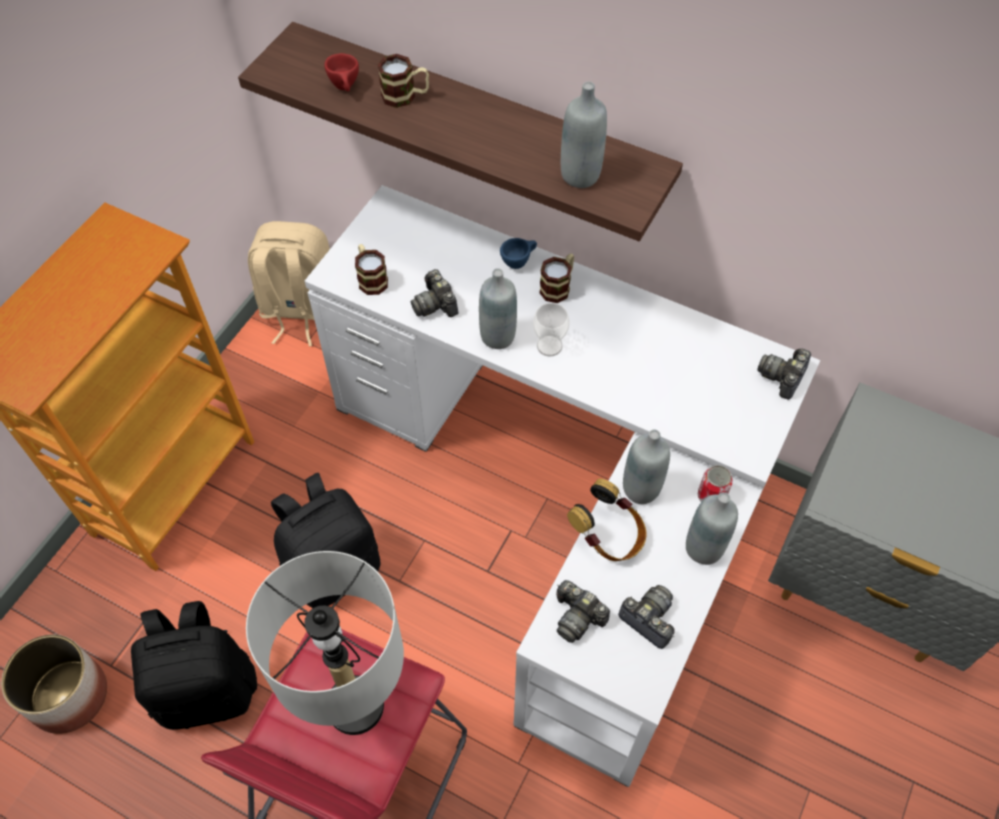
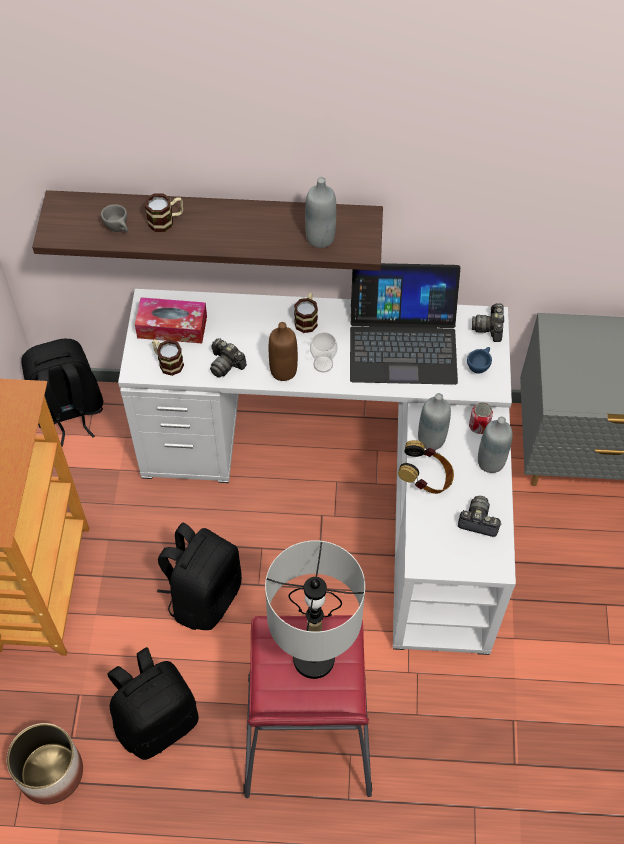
camera: 25 degrees left, 0 degrees up
(300, 310) = (68, 412): beige backpack -> black backpack
(346, 88) = (119, 229): red cup -> grey cup
(398, 241) = (172, 327): none -> tissue box
(498, 336) = (283, 371): grey bottle -> brown bottle
(518, 262) = (269, 311): blue cup -> blue cup (479, 366)
(577, 617) = (432, 539): camera -> none
(662, 355) = (403, 342): none -> laptop

